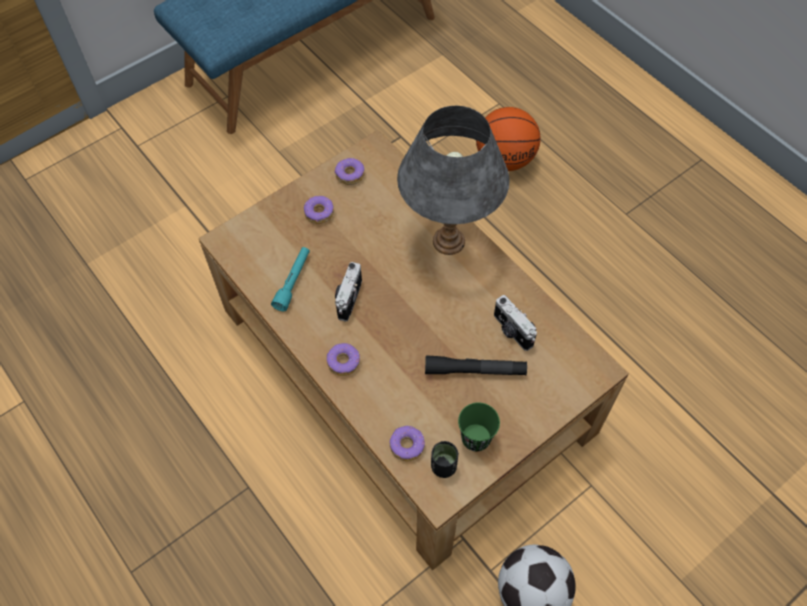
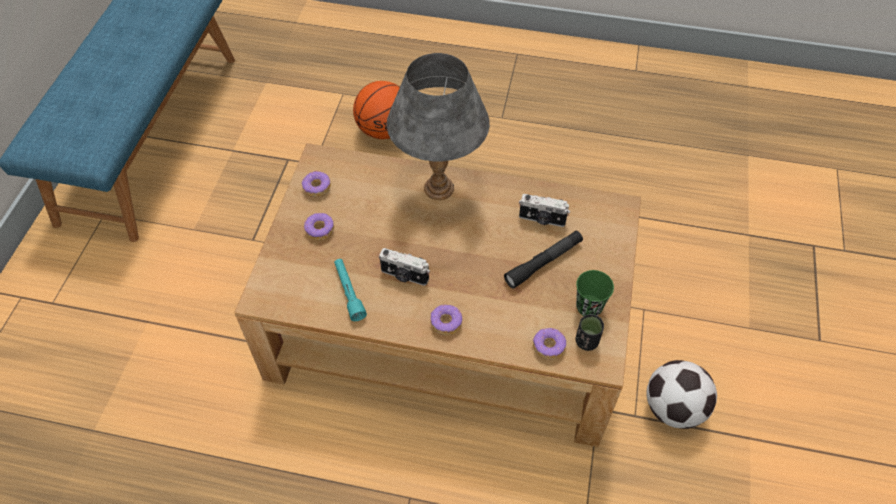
camera: 40 degrees left, 5 degrees down
(348, 298) = (404, 276): camera -> camera turned 45 degrees counterclockwise

